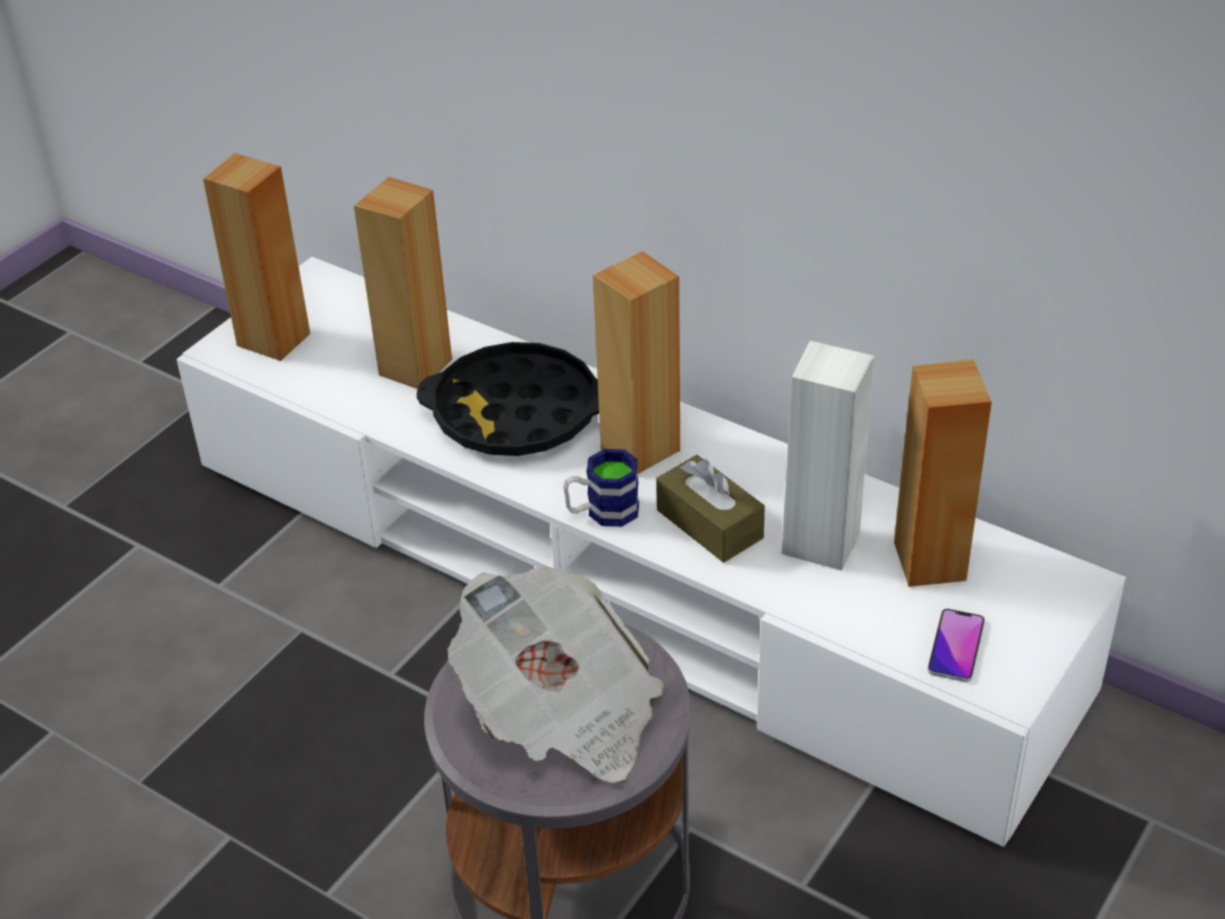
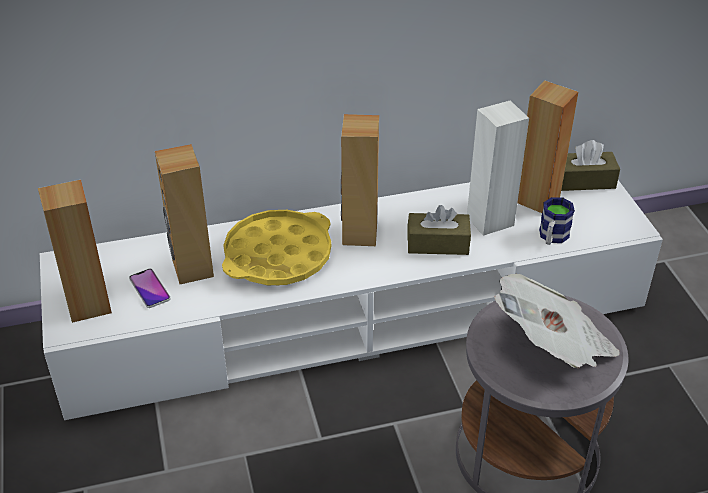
camera: 50 degrees left, 0 degrees up
(516, 413) = (278, 255): black tray -> yellow tray
(602, 512) = (387, 270): mug -> mug (552, 237)
(956, 646) = (594, 224): phone -> phone (149, 289)
(1044, 584) = (584, 181): none -> brown tissue box

